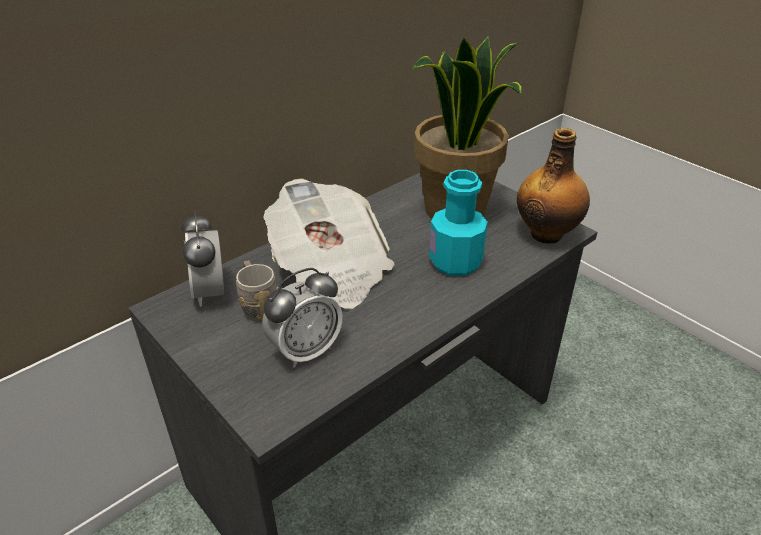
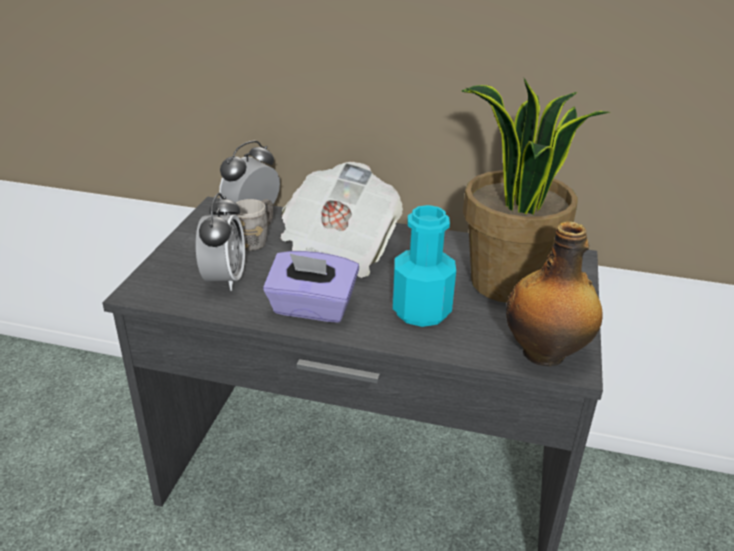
camera: 55 degrees right, 5 degrees down
(305, 351) = (224, 279): alarm clock -> alarm clock turned 105 degrees counterclockwise
(403, 315) = (312, 308): none -> purple tissue box

